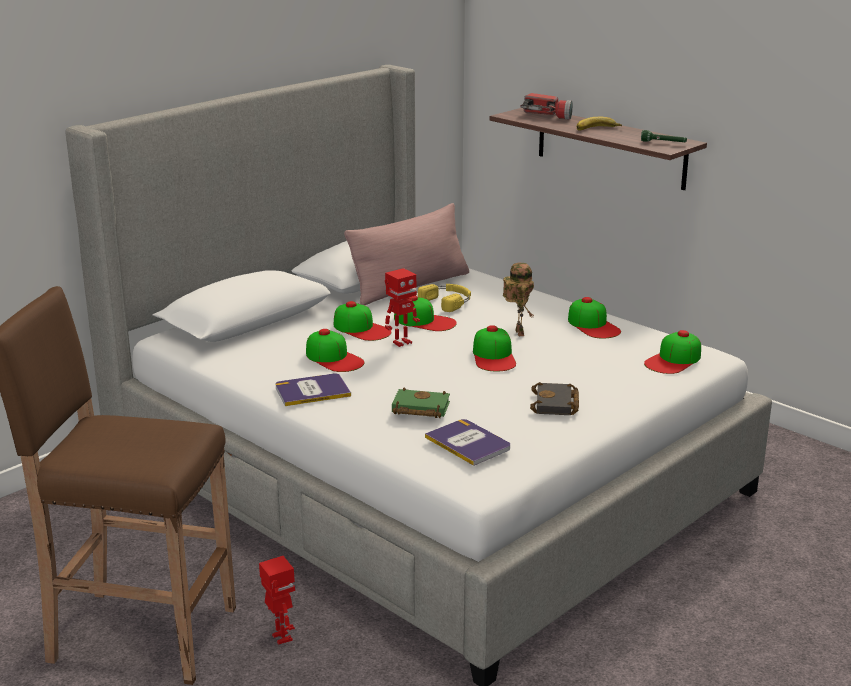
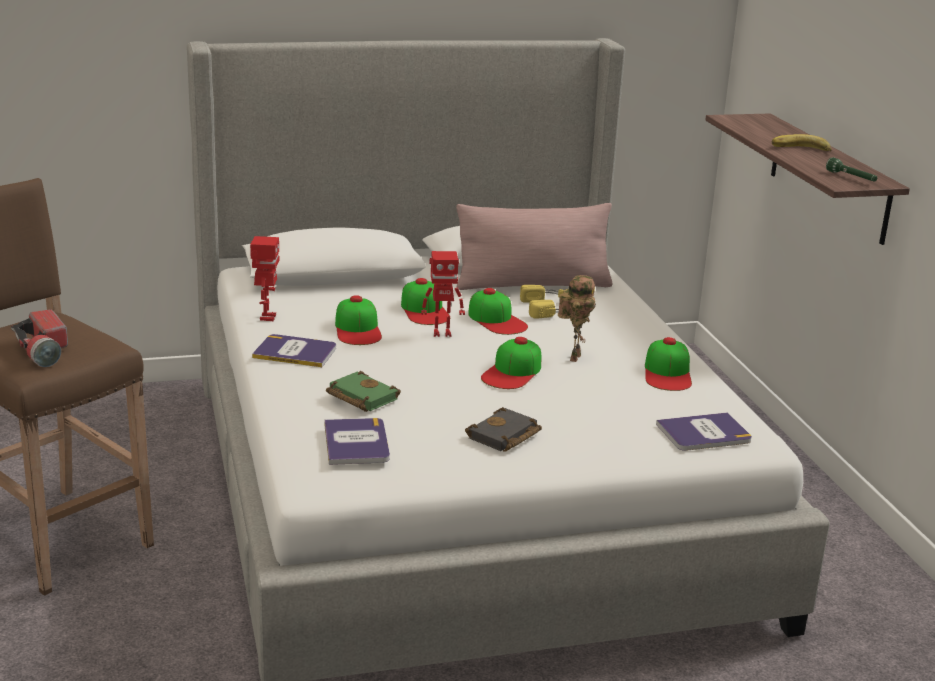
camera: 30 degrees right, 0 degrees up
(281, 638) = (157, 586): toy robot -> toy robot (266, 317)
(548, 115) = (771, 126): flashlight -> flashlight (43, 351)
(673, 360) = (704, 433): cap -> book

